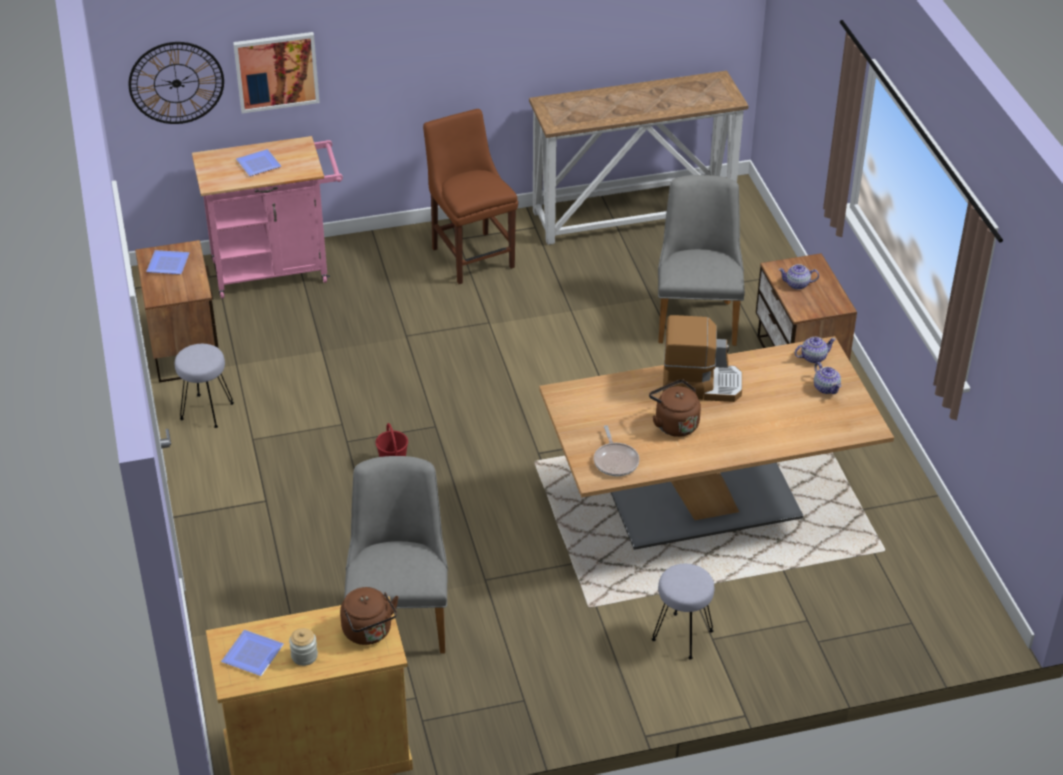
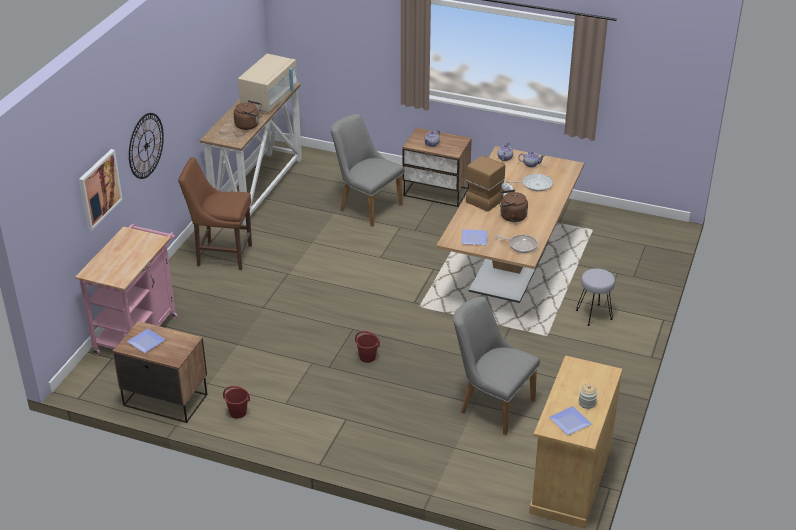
camera: 55 degrees left, 5 degrees down
(176, 83) = (57, 228): wall clock -> wall clock (146, 145)
(206, 411) = (237, 412): grey stool -> red bucket
(260, 165) = (126, 255): plate -> plate (475, 238)
(369, 632) = (588, 373): brown kettle -> brown kettle (249, 125)
(680, 101) = (269, 98): none -> beige microwave
(779, 413) = (535, 184): none -> frying pan

